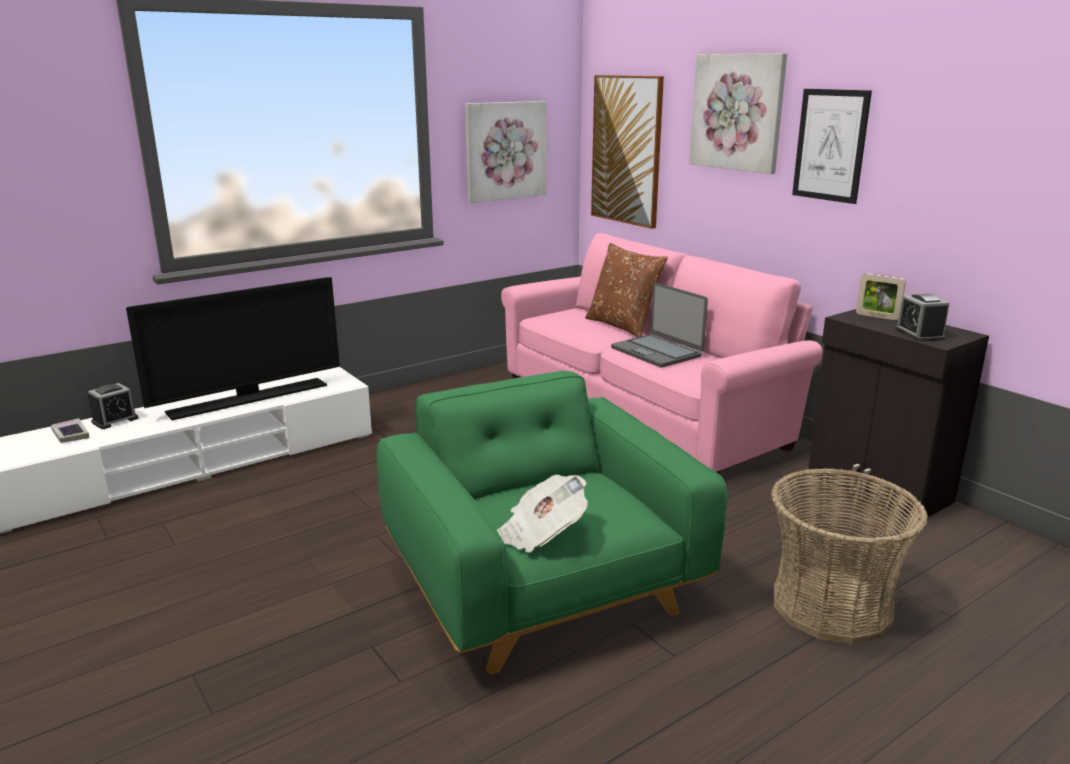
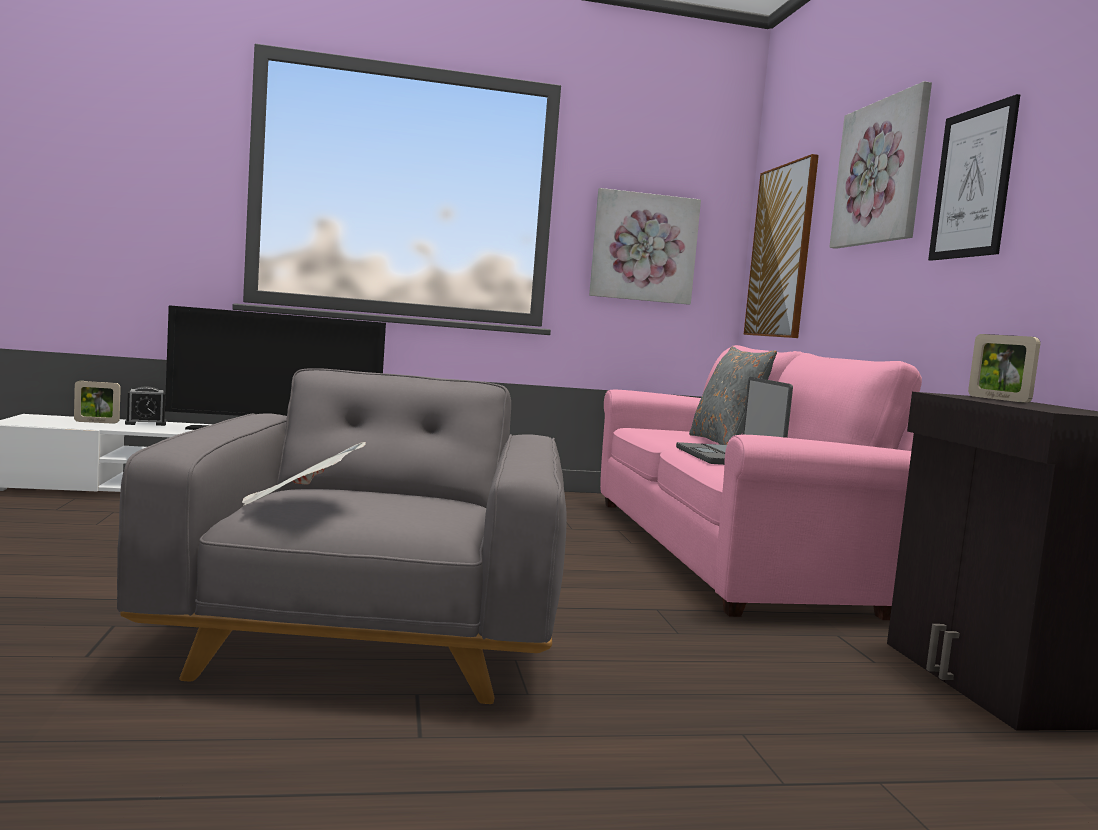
camera: 25 degrees right, 15 degrees down
(70, 434) = (96, 422): book -> picture frame
(542, 586) = (368, 637): green armchair -> grey armchair
(623, 326) = (725, 443): brown pillow -> grey pillow
(831, 606) = (733, 766): basket -> none
(919, 334) = (1035, 407): alarm clock -> none

